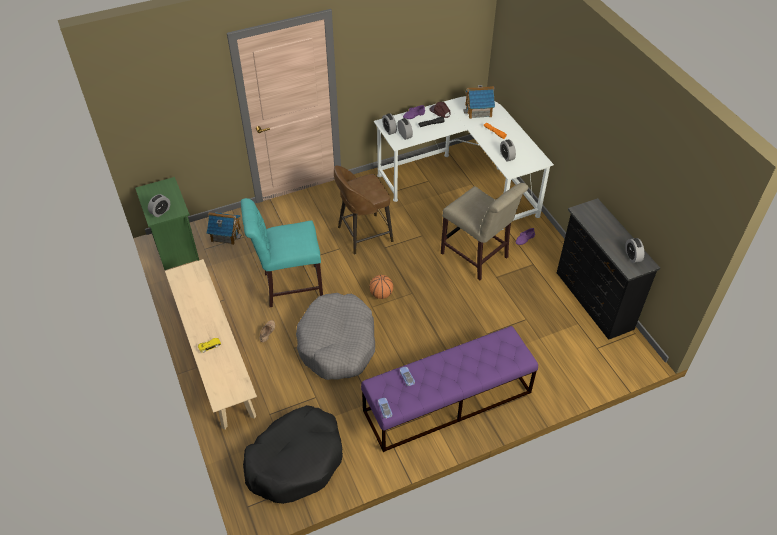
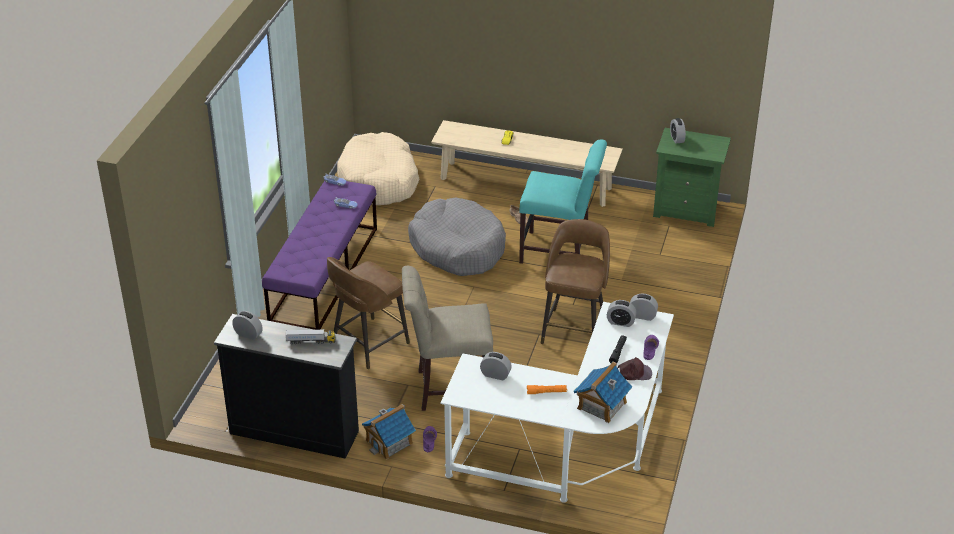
camera: 130 degrees right, 10 degrees down
(225, 234) = (676, 245): toy house -> toy house (389, 442)
(289, 286) = (559, 252): turquoise chair -> turquoise chair turned 75 degrees clockwise
(295, 460) = (379, 181): black dog bed -> beige dog bed
(381, 294) = (481, 299): basketball -> none
(486, 321) = (368, 344): none -> brown stool
(598, 224) = (311, 341): none -> toy truck

